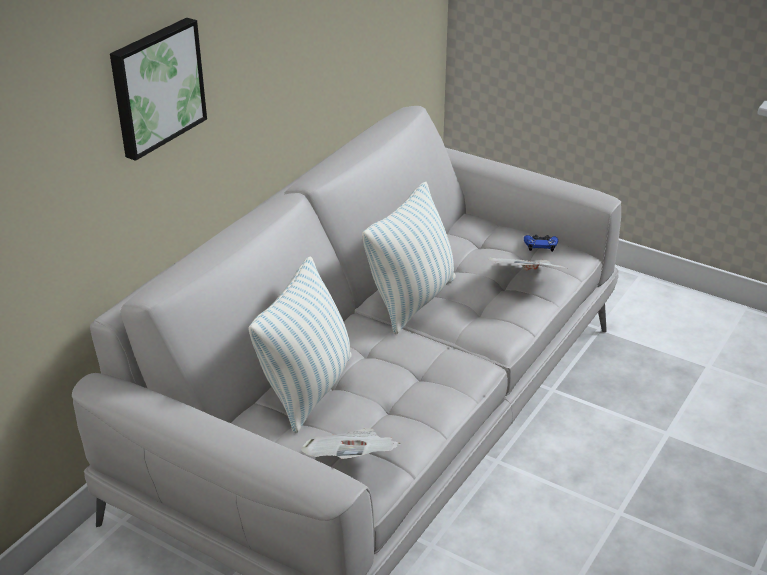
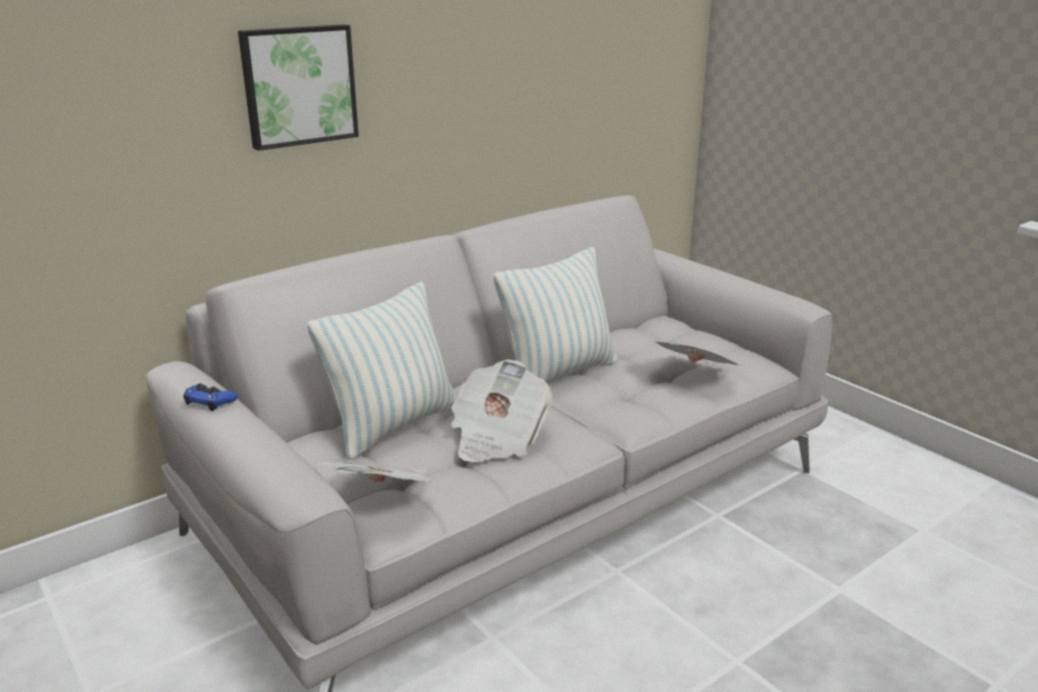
camera: 20 degrees right, 10 degrees down
(404, 380) = (497, 437): none -> newspaper
(540, 245) = (729, 349): blue game controller -> blue game controller (210, 401)

